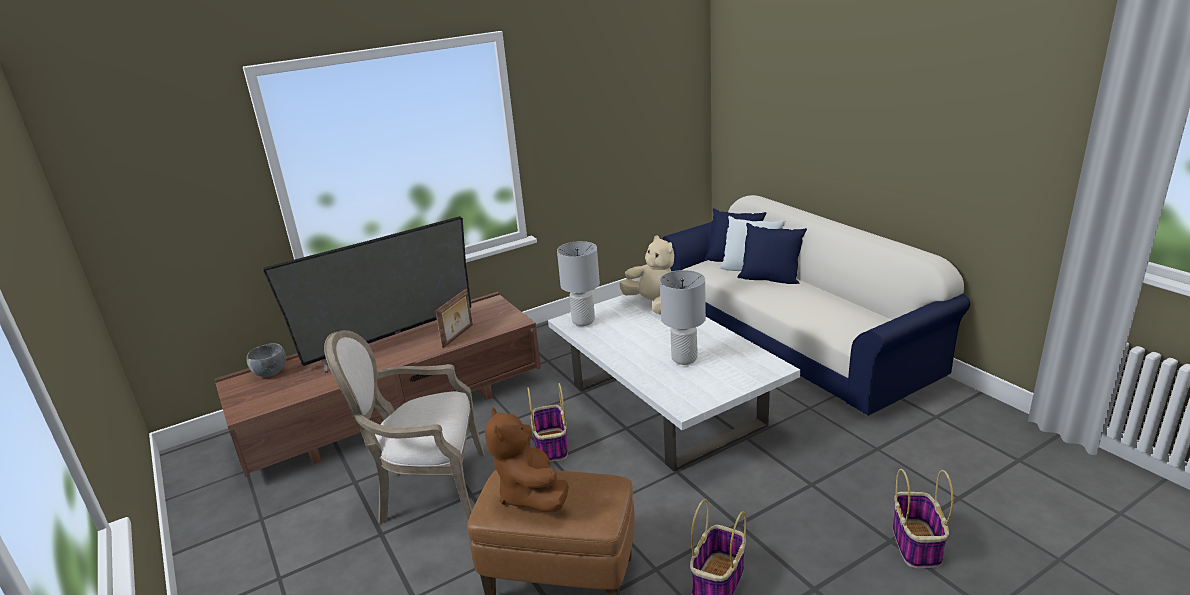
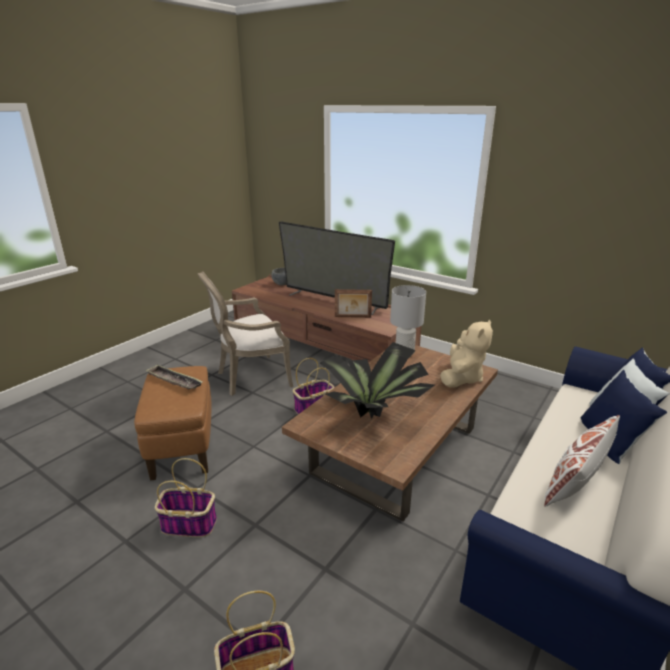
camera: 65 degrees right, 0 degrees up
(428, 492) = (250, 377): armchair -> armchair turned 90 degrees counterclockwise
(531, 494) = (174, 380): brown plush toy -> tray
(668, 405) = (397, 450): white coffee table -> brown coffee table
(684, 361) = (376, 411): grey table lamp -> potted plant
(811, 302) = (577, 479): none -> white pillow

